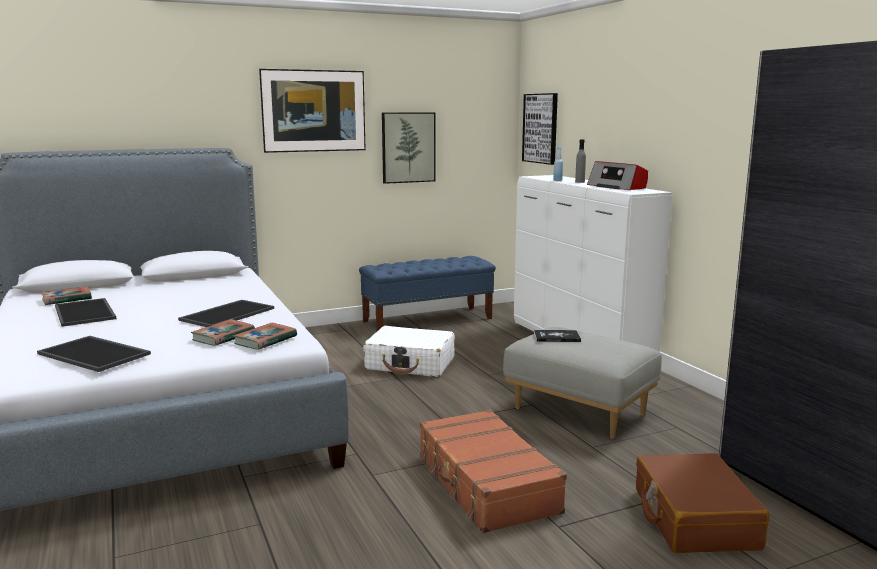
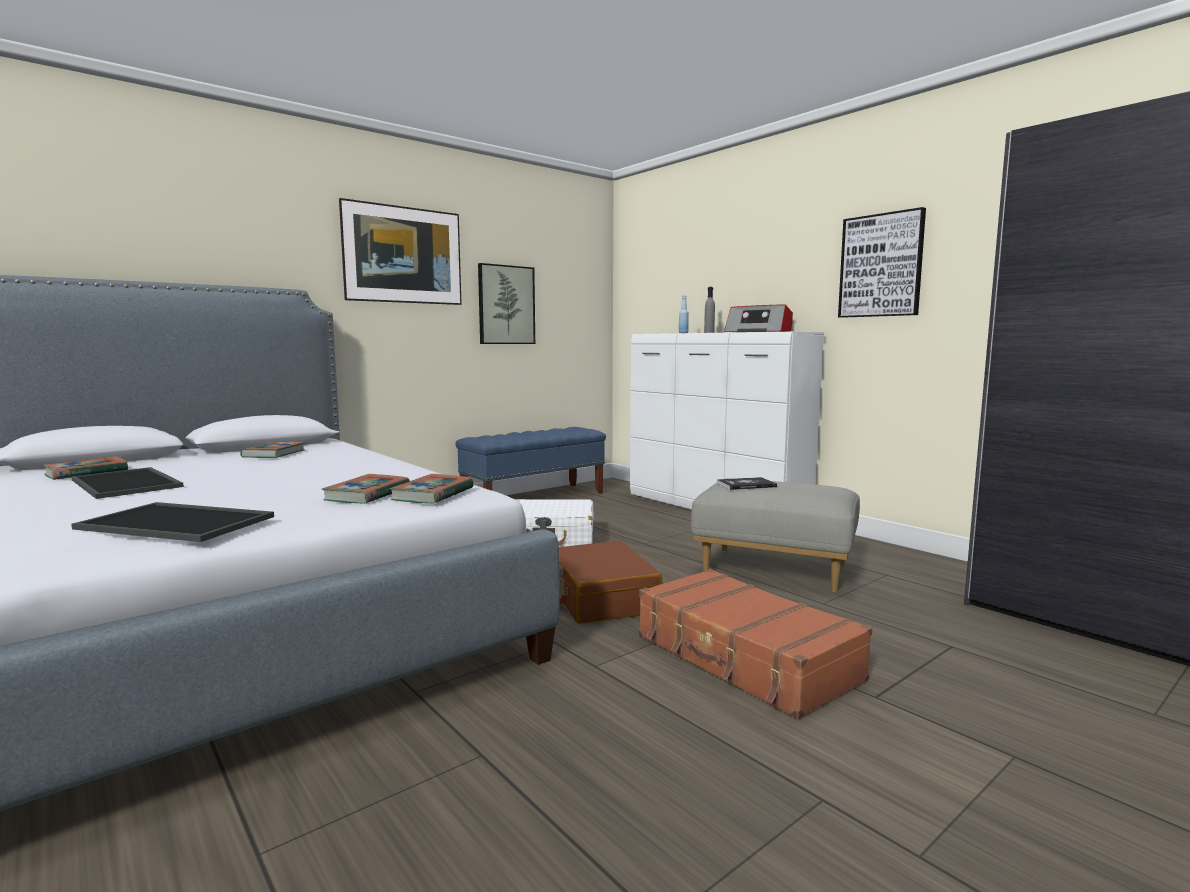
camera: 15 degrees left, 5 degrees down
(193, 286) = (274, 454): none -> book
(227, 314) = (348, 474): tray -> none
(541, 128) = (643, 288): picture -> picture (881, 265)
(694, 518) = (1007, 665): brown suitcase -> brown suitcase (601, 598)

